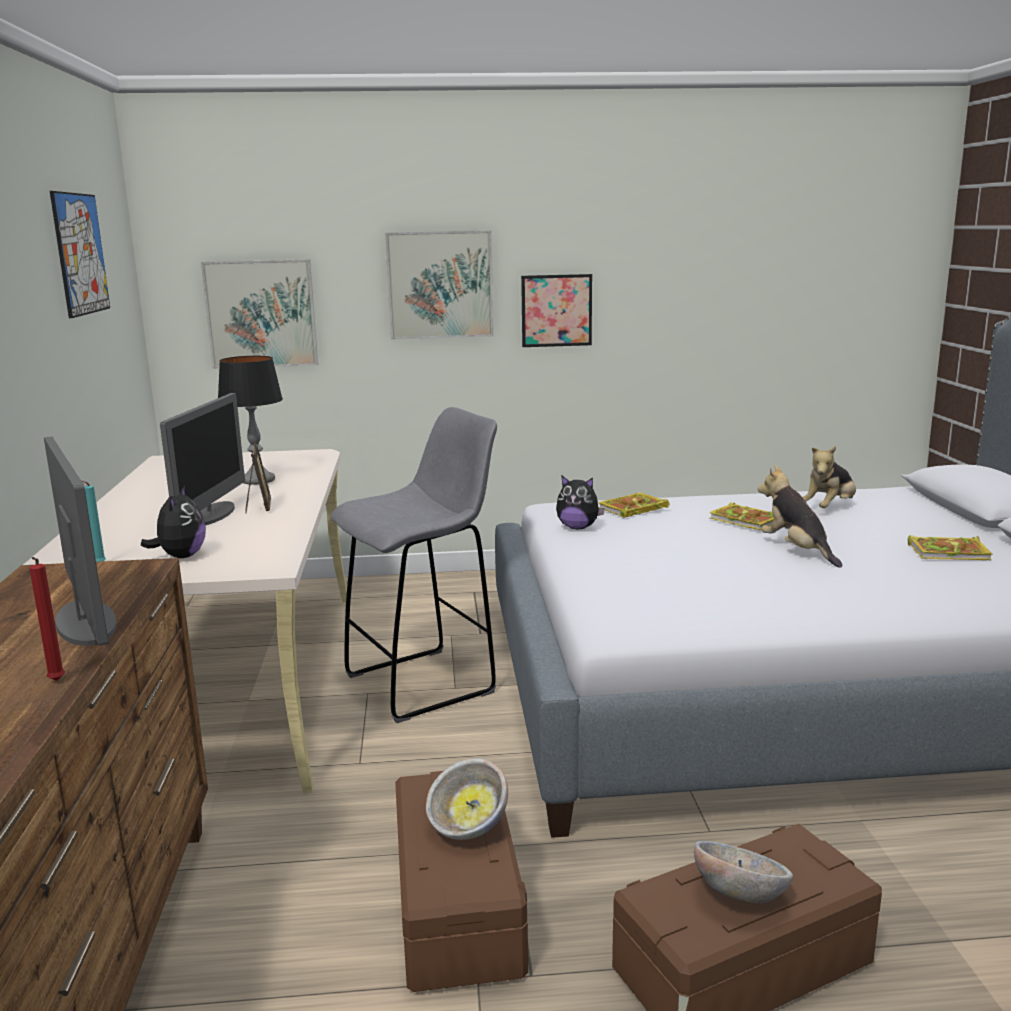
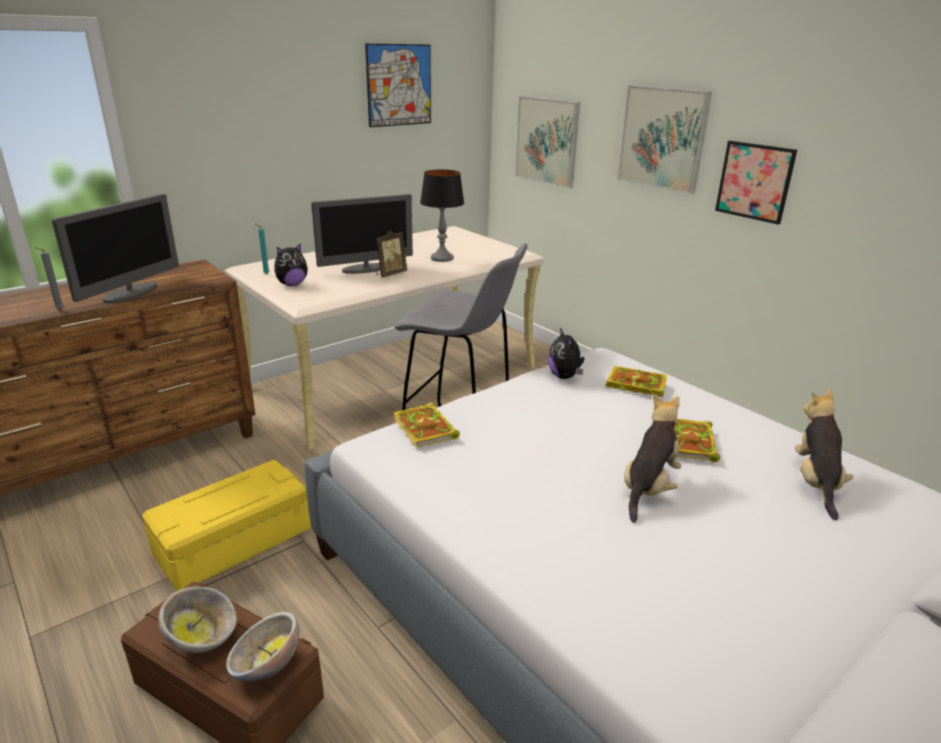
camera: 55 degrees right, 10 degrees up
(56, 682) = (58, 310): red candle -> grey candle
(455, 905) = (234, 541): brown storage box -> yellow storage box
(468, 827) = (230, 501): bowl -> bowl (266, 665)
(829, 508) = (815, 482): plush toy -> plush toy turned 90 degrees clockwise
(950, 552) = (785, 593): book -> book (426, 429)

